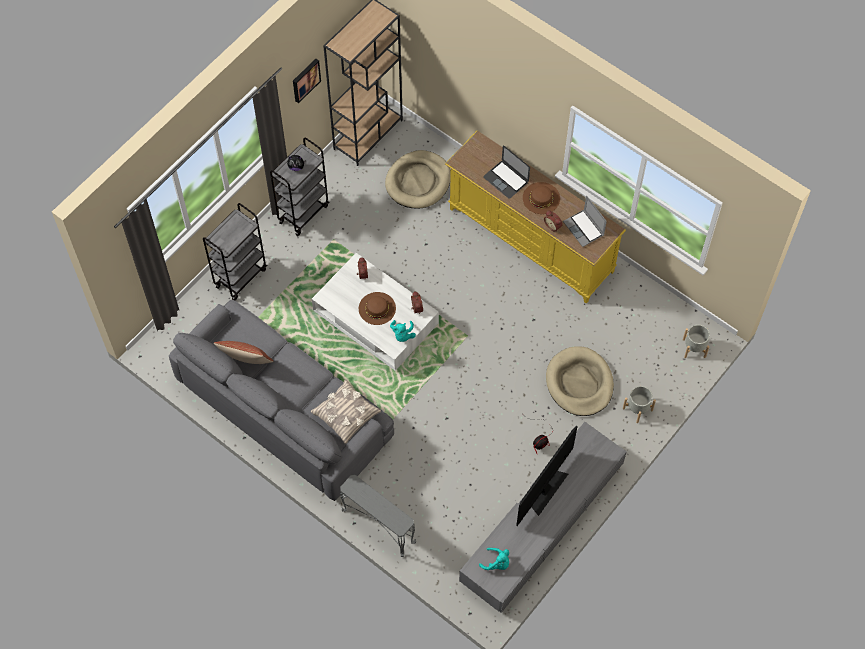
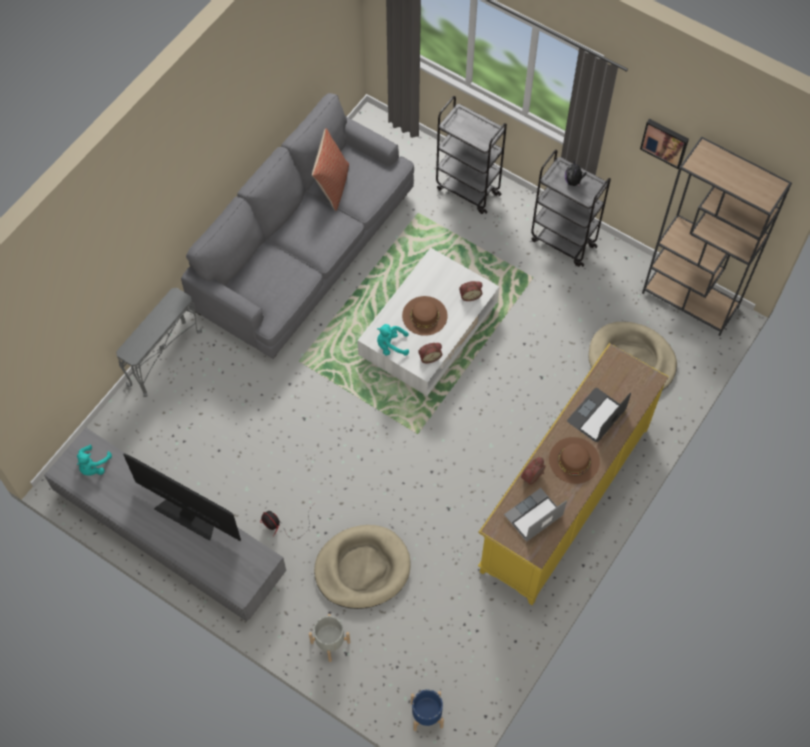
camera: 85 degrees right, 0 degrees up
(346, 415) = (271, 289): beige pillow -> none
(694, 348) = (426, 714): grey planter -> blue planter

